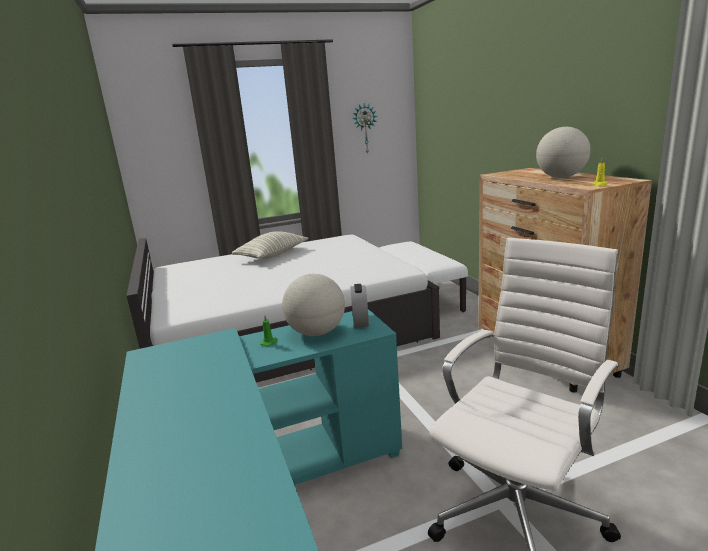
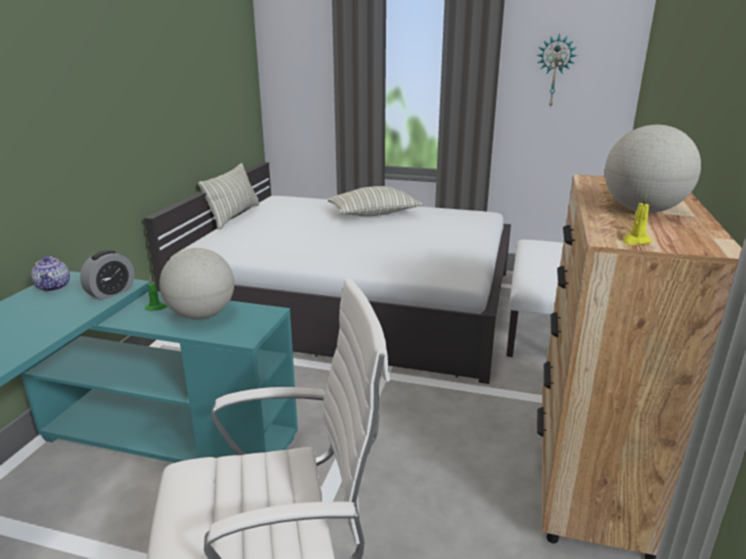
camera: 35 degrees right, 5 degrees up
(153, 362) = (54, 287): none -> teapot
(154, 287) = (234, 216): none -> pillow
(360, 321) = (253, 320): alarm clock -> alarm clock (111, 293)

